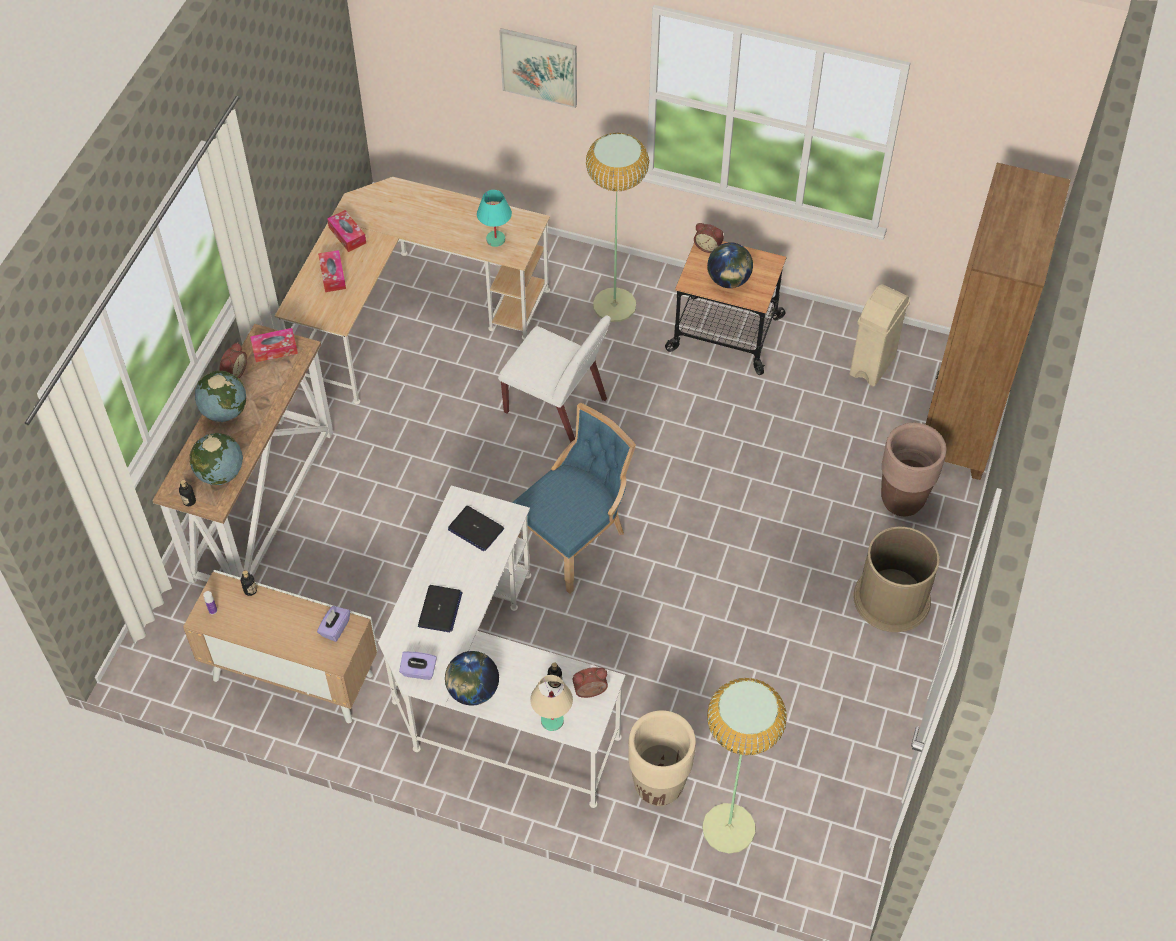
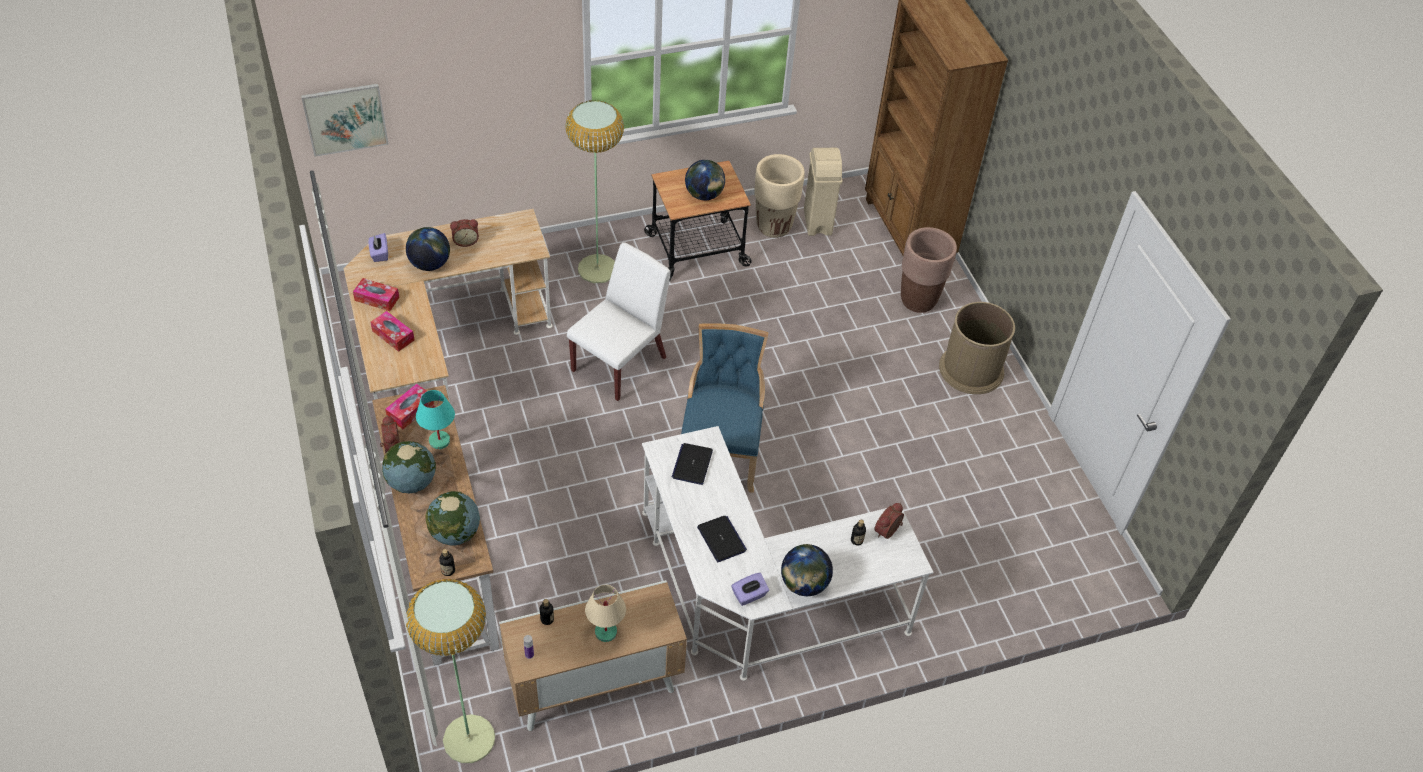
camera: 40 degrees left, 5 degrees down
(335, 628) = (646, 606): purple tissue box -> purple tissue box (379, 254)
(416, 225) = (430, 264): none -> globe
(475, 529) = (692, 464): laptop -> laptop turned 105 degrees clockwise
(495, 239) = (506, 245): turquoise table lamp -> turquoise table lamp (439, 440)
(539, 67) = (479, 79): picture -> picture (345, 119)
(552, 721) = (882, 569): beige table lamp -> beige table lamp (606, 632)
(556, 406) = (620, 363): white chair -> white chair turned 45 degrees counterclockwise
(658, 786) = (940, 590): beige planter -> beige planter (773, 227)
(708, 246) = (667, 178): alarm clock -> alarm clock (466, 241)
(728, 828) = (1012, 589): floor lamp -> floor lamp (469, 739)

